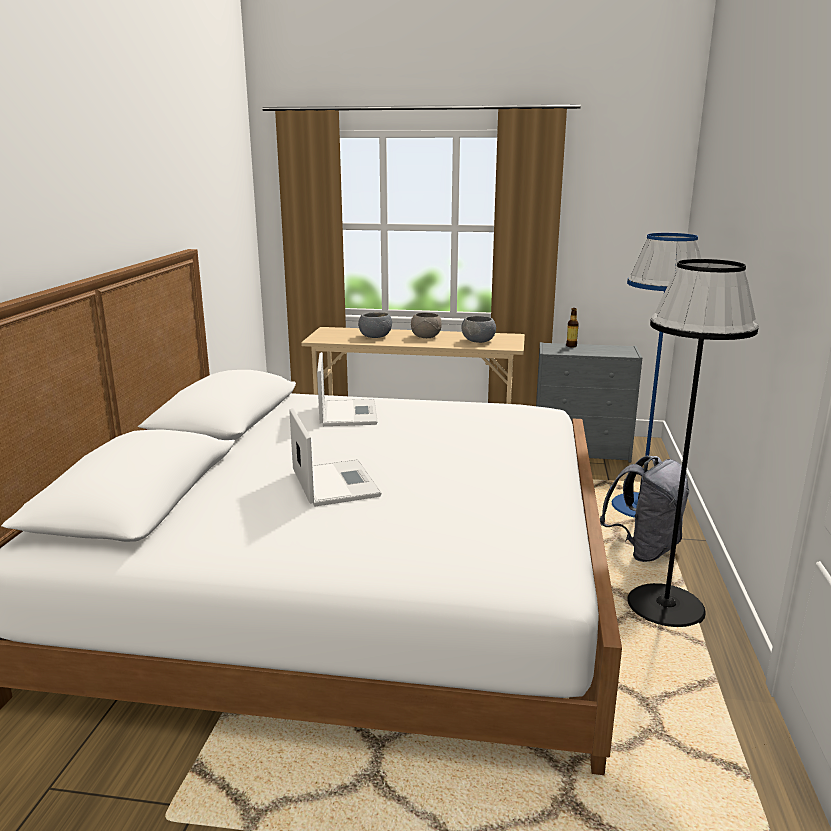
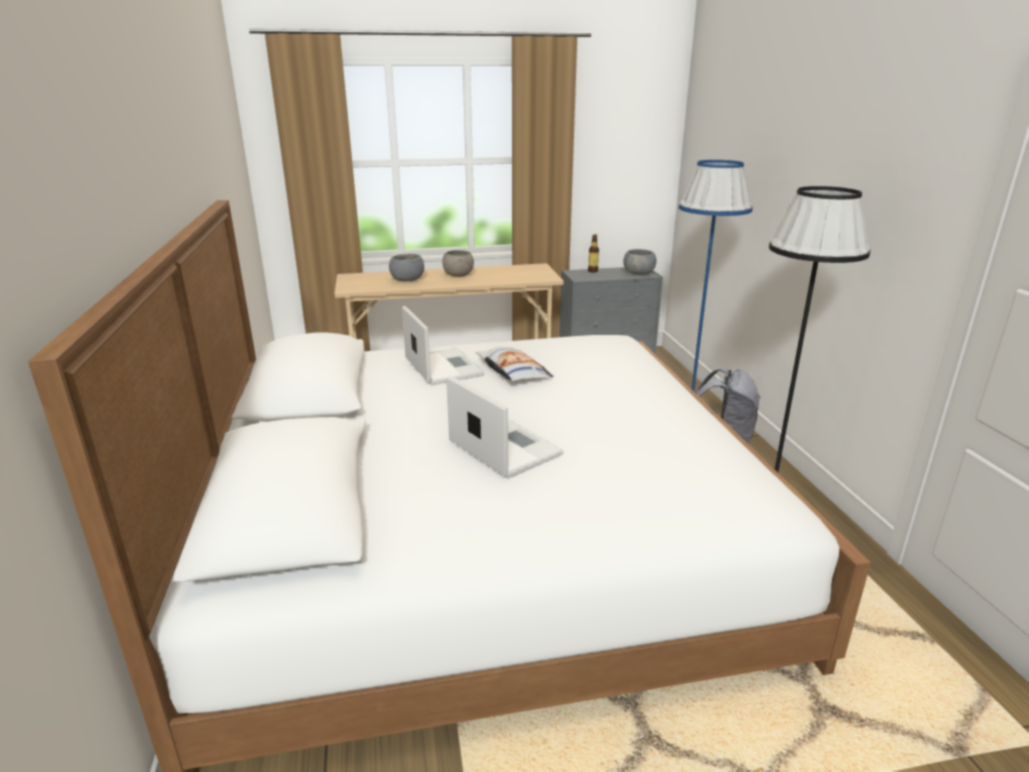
camera: 20 degrees left, 5 degrees up
(406, 424) = (512, 371): none -> pillow
(478, 341) = (512, 275): grey bowl -> grey bowl (638, 273)

